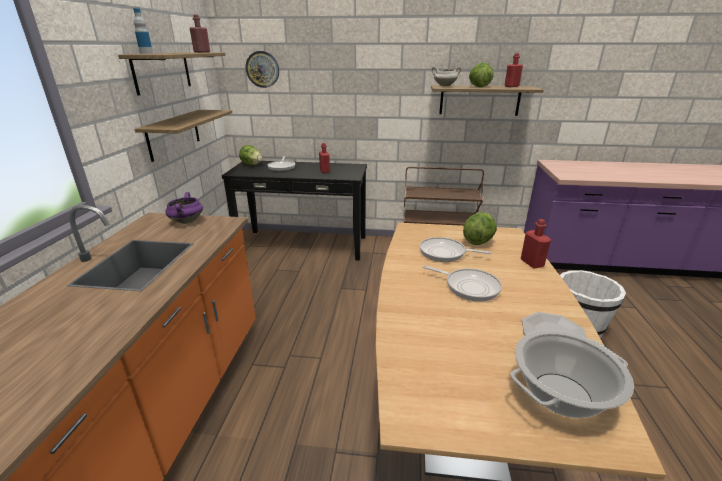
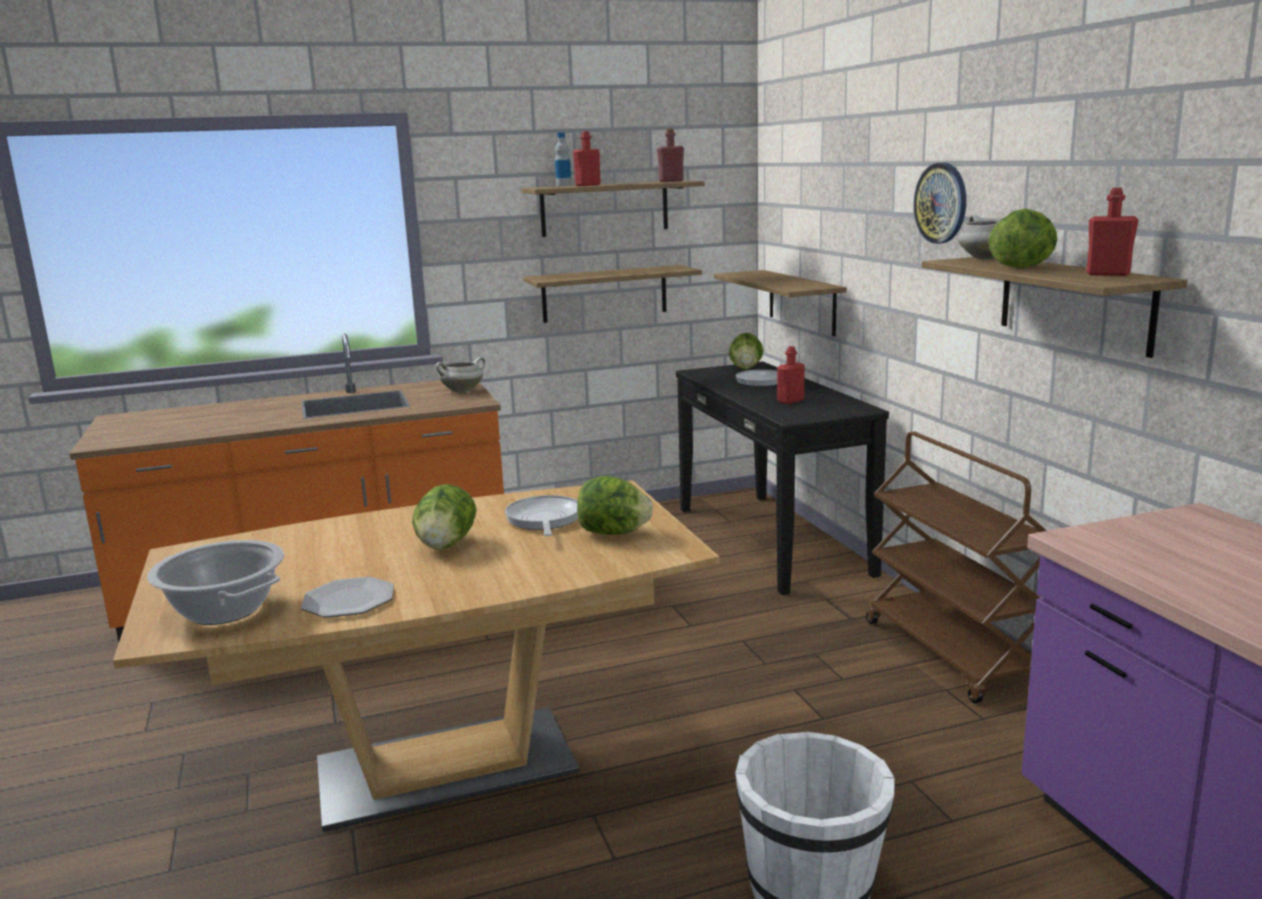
camera: 65 degrees right, 10 degrees down
(186, 221) = (463, 391): purple cooking pot -> white cooking pot
(262, 69) = (794, 207): wall clock -> wall clock (941, 203)
(276, 122) = (801, 302): none -> shelf
(469, 286) = (446, 545): frying pan -> lettuce
(532, 263) = (562, 575): red bottle -> red bottle (588, 185)

